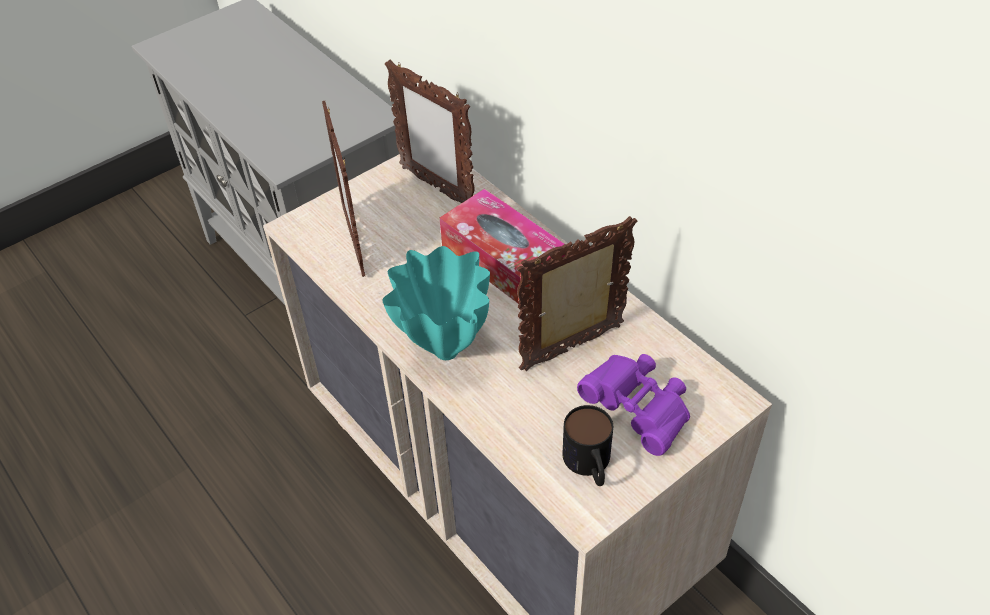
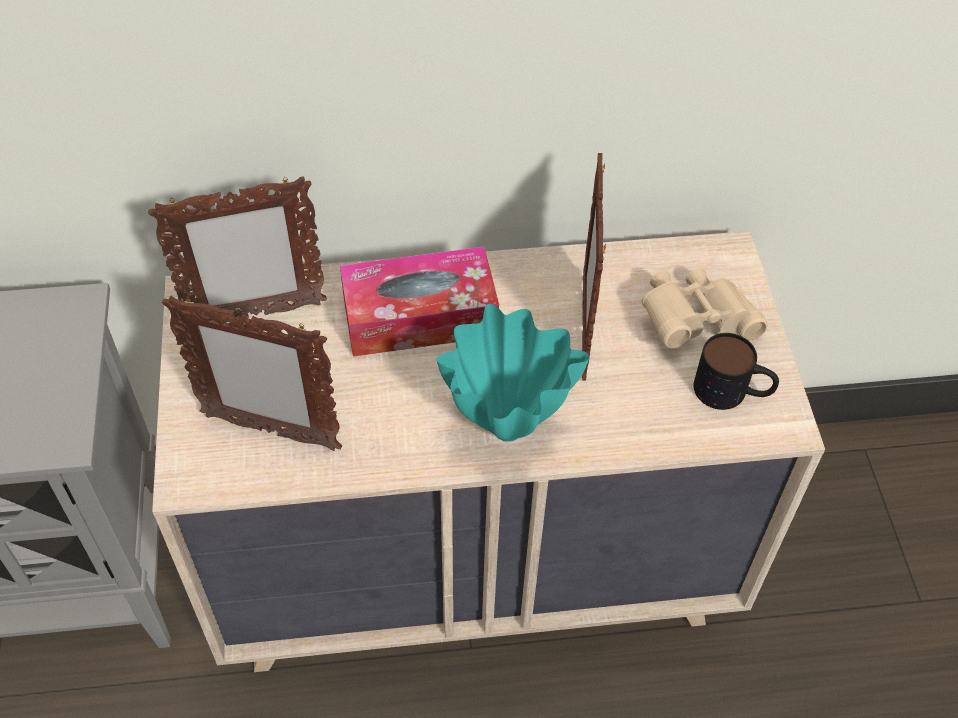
camera: 60 degrees left, 5 degrees up
(638, 410) = (695, 322): purple binoculars -> beige binoculars

